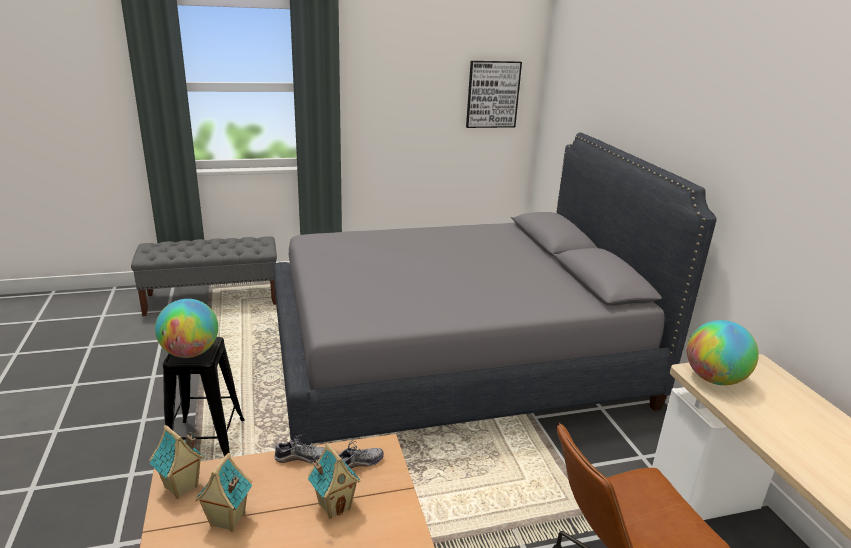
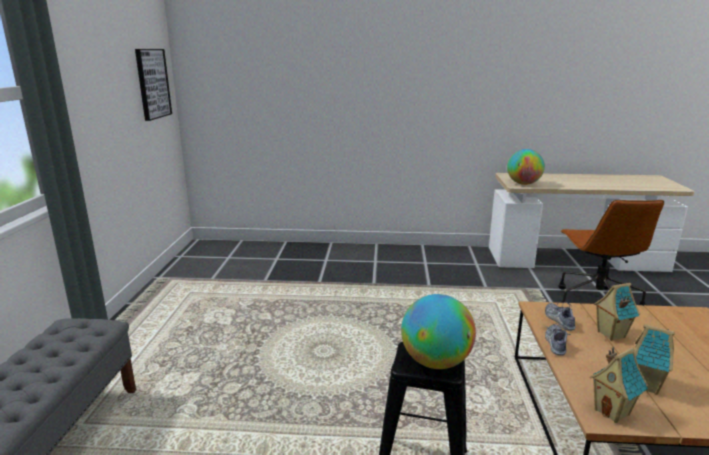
camera: 70 degrees left, 5 degrees down
(455, 360) = (340, 299): grey bed -> none

